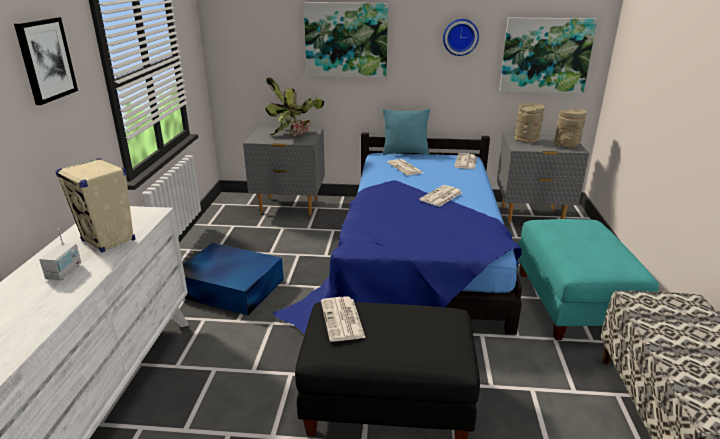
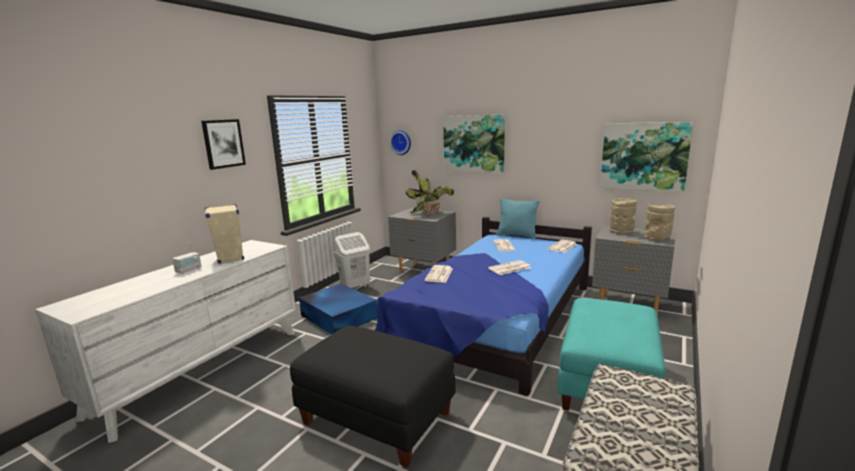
camera: 25 degrees right, 10 degrees down
(217, 243) = (354, 287): none -> white laundry basket
(342, 320) = (346, 337): newspaper -> newspaper (439, 275)
(460, 37) = (564, 140): wall clock -> wall clock (401, 142)

